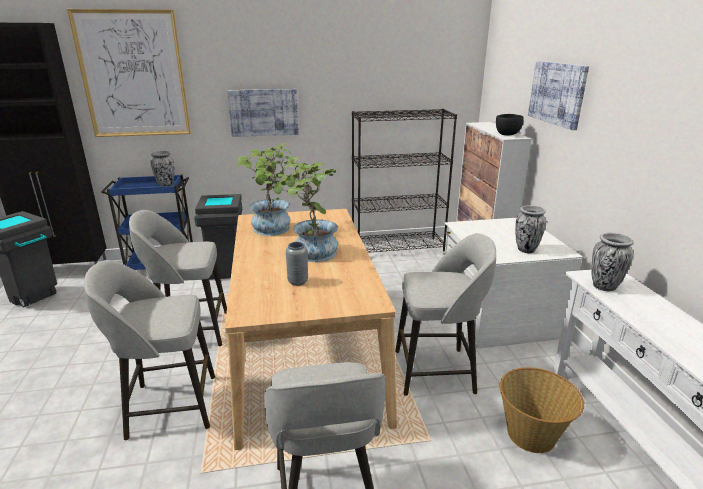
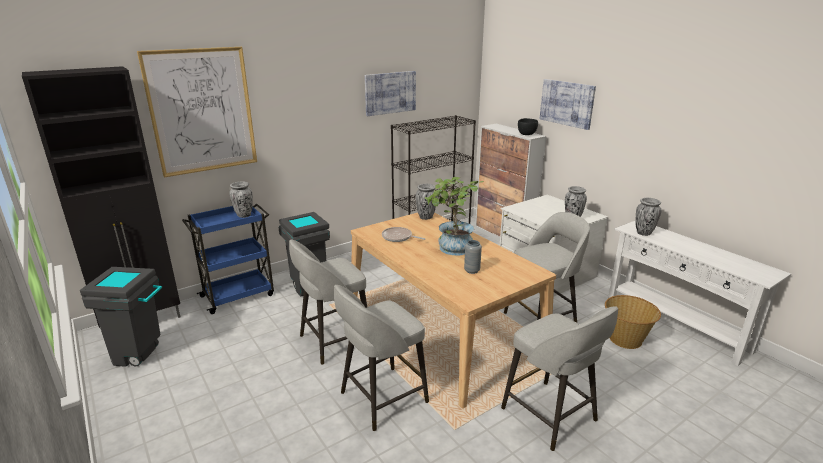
camera: 25 degrees left, 0 degrees up
(263, 112) = (320, 134): picture -> picture (390, 93)
(273, 230) = (398, 237): potted plant -> frying pan
(331, 215) = (426, 217): none -> vase

